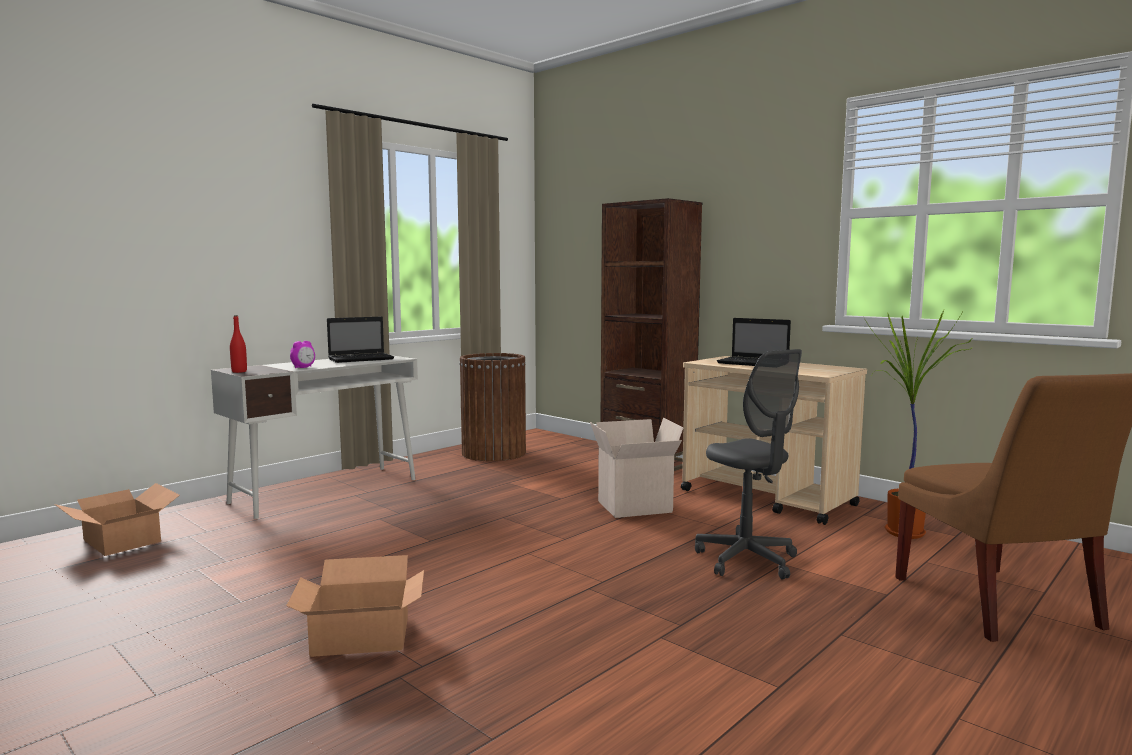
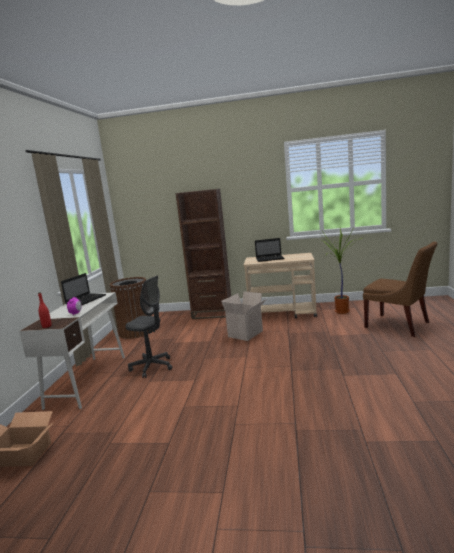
camera: 35 degrees left, 5 degrees up
(362, 636) = (252, 426): cardboard box -> none
(747, 560) = (318, 339): grey office chair -> grey office chair (152, 367)

